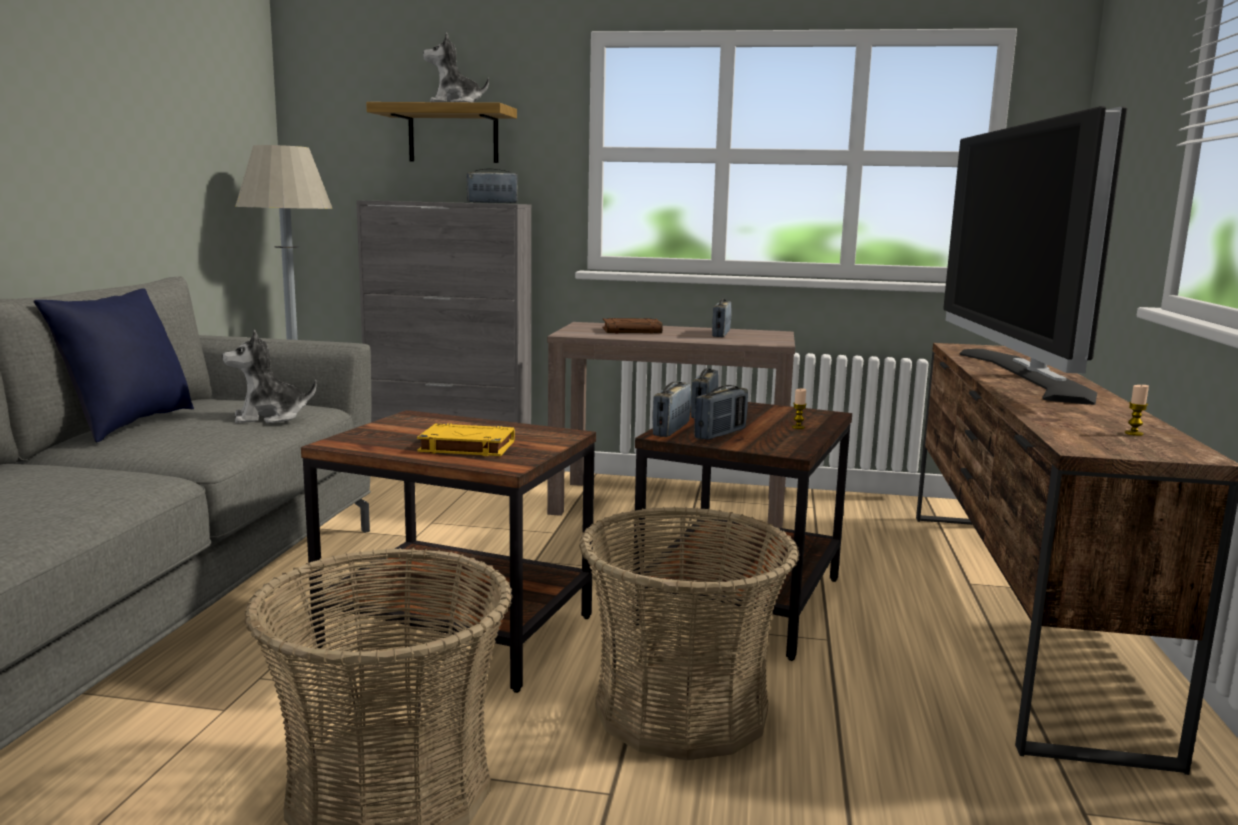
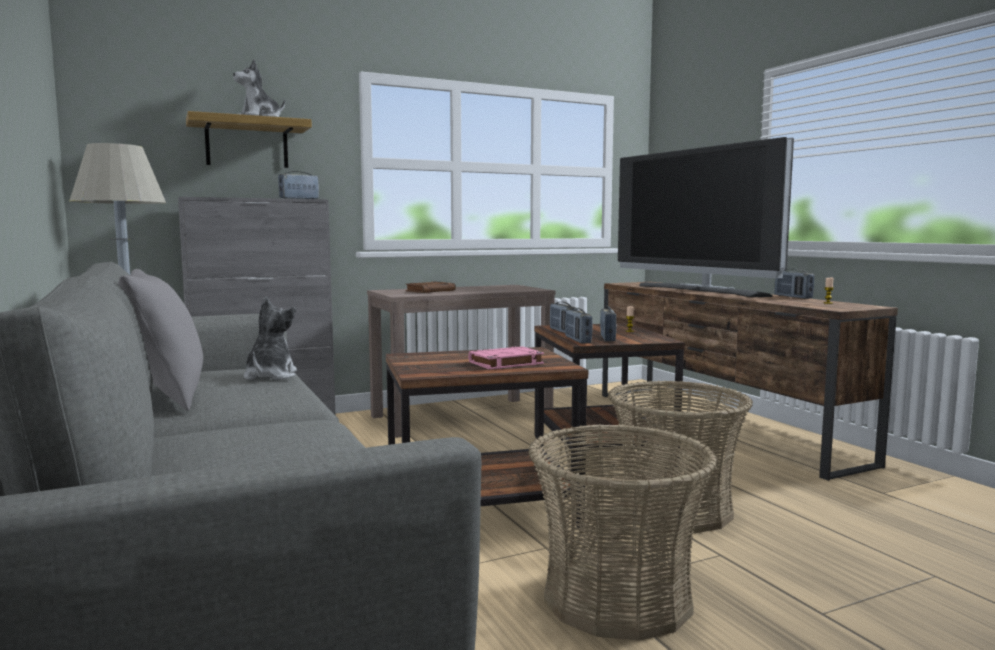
camera: 35 degrees left, 5 degrees down
(127, 424) = (164, 397): blue pillow -> grey pillow
(269, 417) = (270, 376): plush toy -> plush toy turned 150 degrees clockwise
(466, 447) = (505, 363): yellow book -> pink book
(721, 334) = (488, 288): radio -> radio (793, 297)

